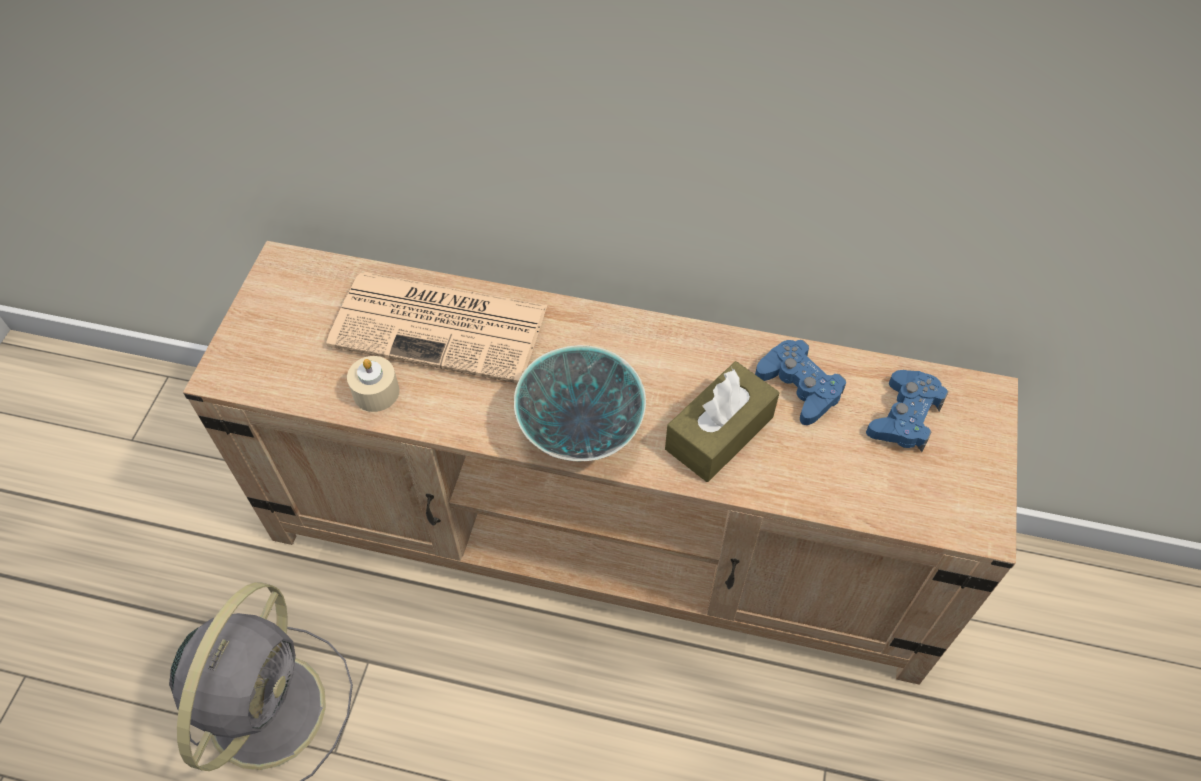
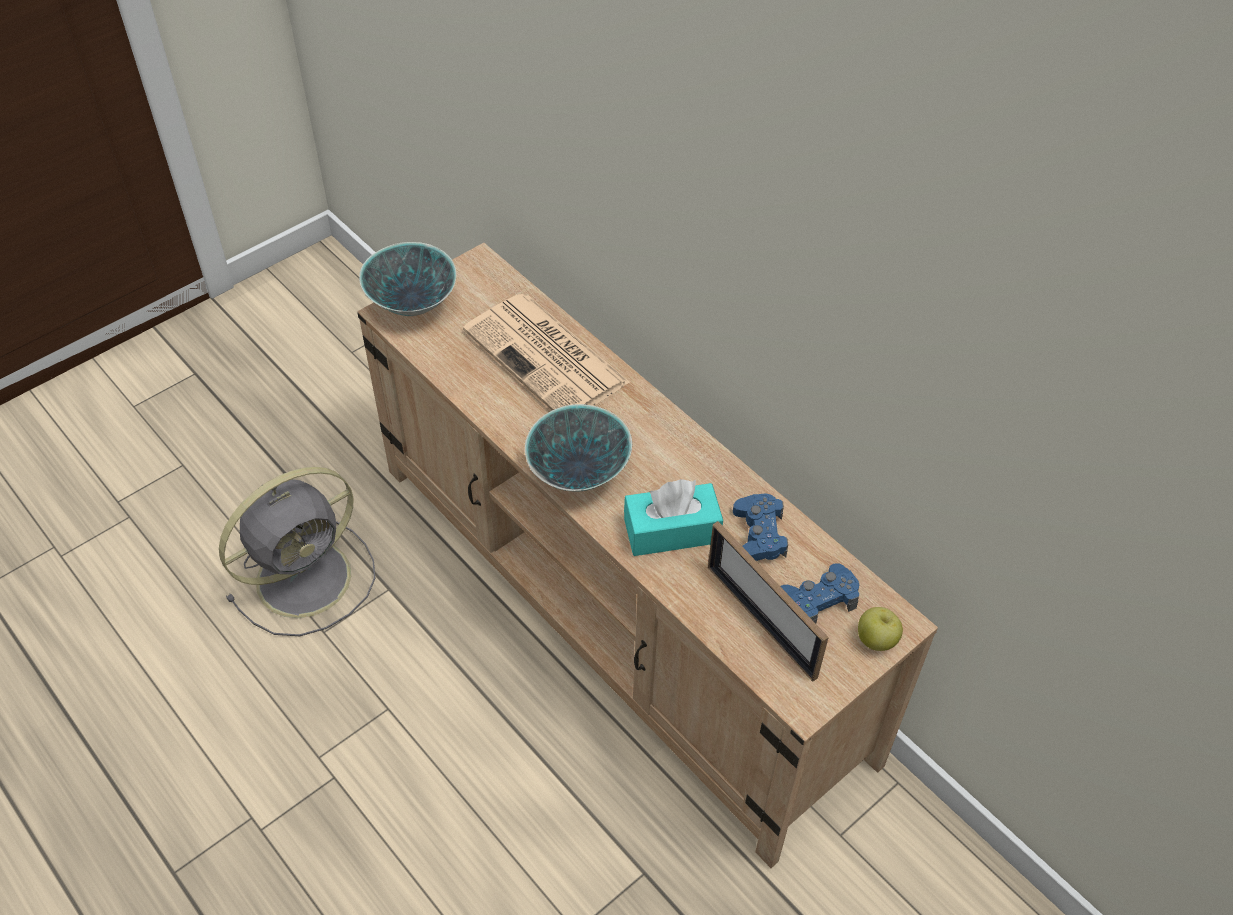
camera: 35 degrees right, 5 degrees down
(243, 350) = (412, 304): none -> bowl
(376, 392) = (470, 376): beige candle -> none
(719, 433) = (671, 531): brown tissue box -> turquoise tissue box
(876, 471) = (761, 621): none -> picture frame
(984, 423) = (876, 640): none -> apple

